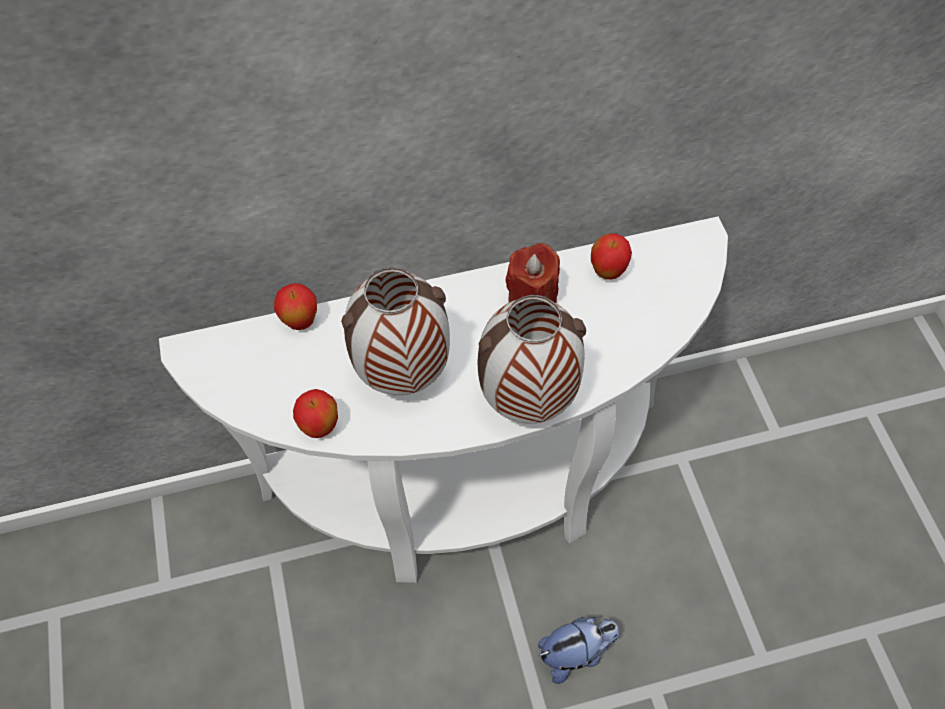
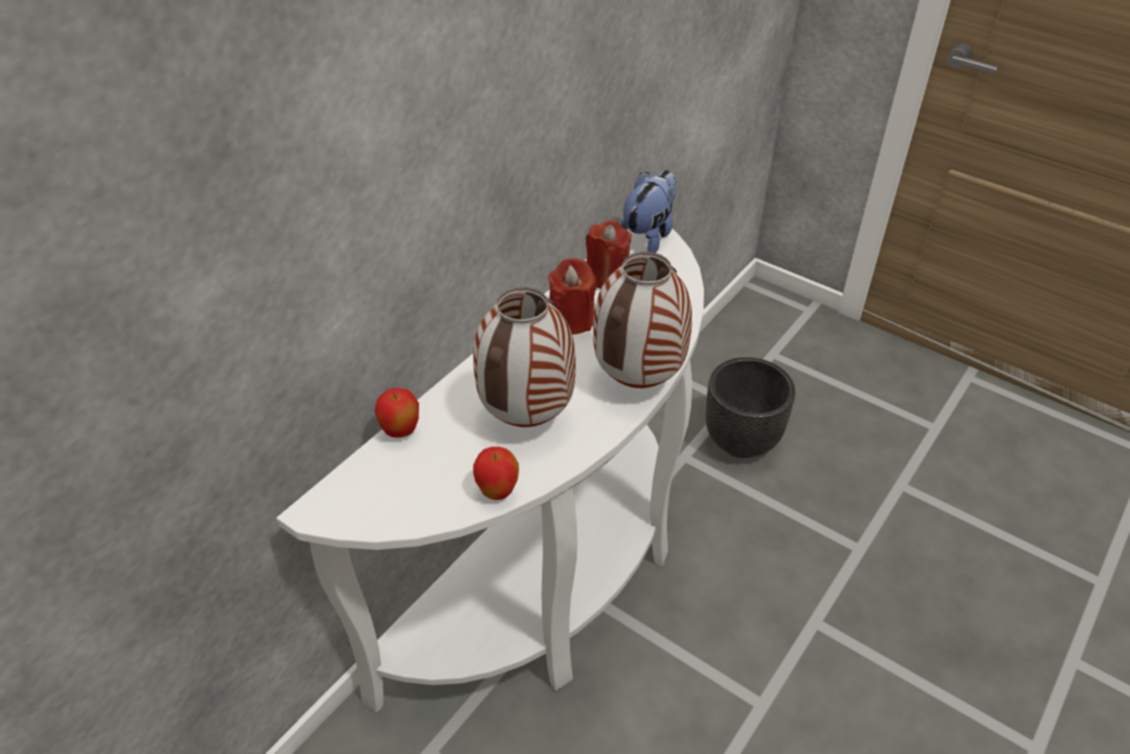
camera: 40 degrees left, 15 degrees down
(576, 653) = (739, 639): plush toy -> plush toy (648, 236)
(607, 272) = (606, 276): apple -> red candle
(750, 480) = (742, 442): none -> black planter

